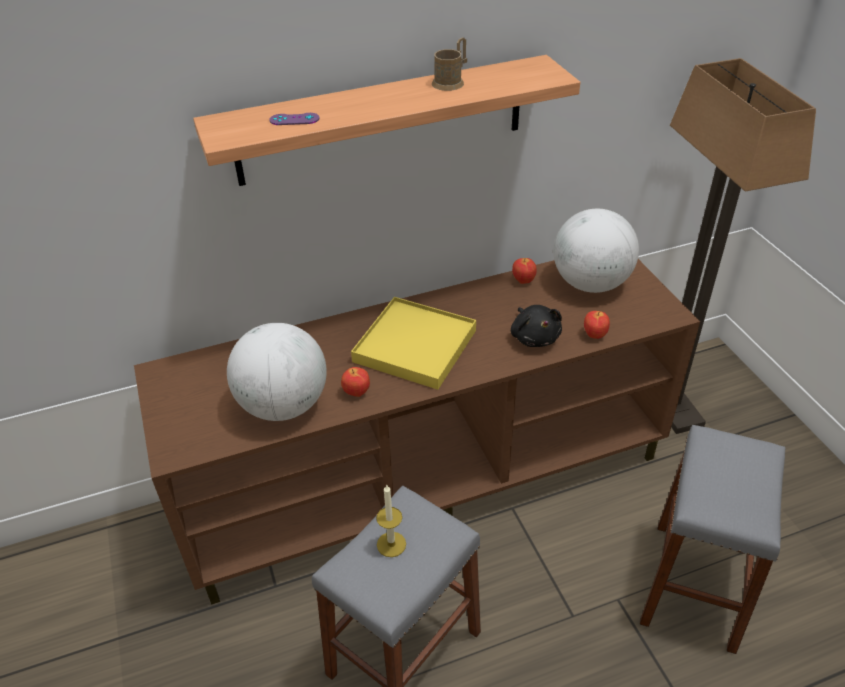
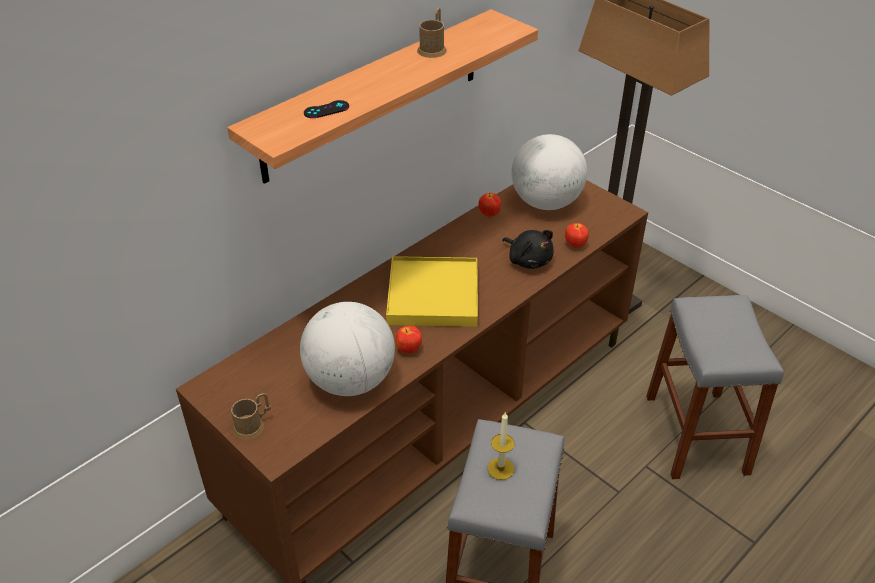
camera: 25 degrees left, 0 degrees up
(172, 419) = (253, 425): none -> brown mug
(294, 119) = (326, 109): purple game controller -> black game controller

